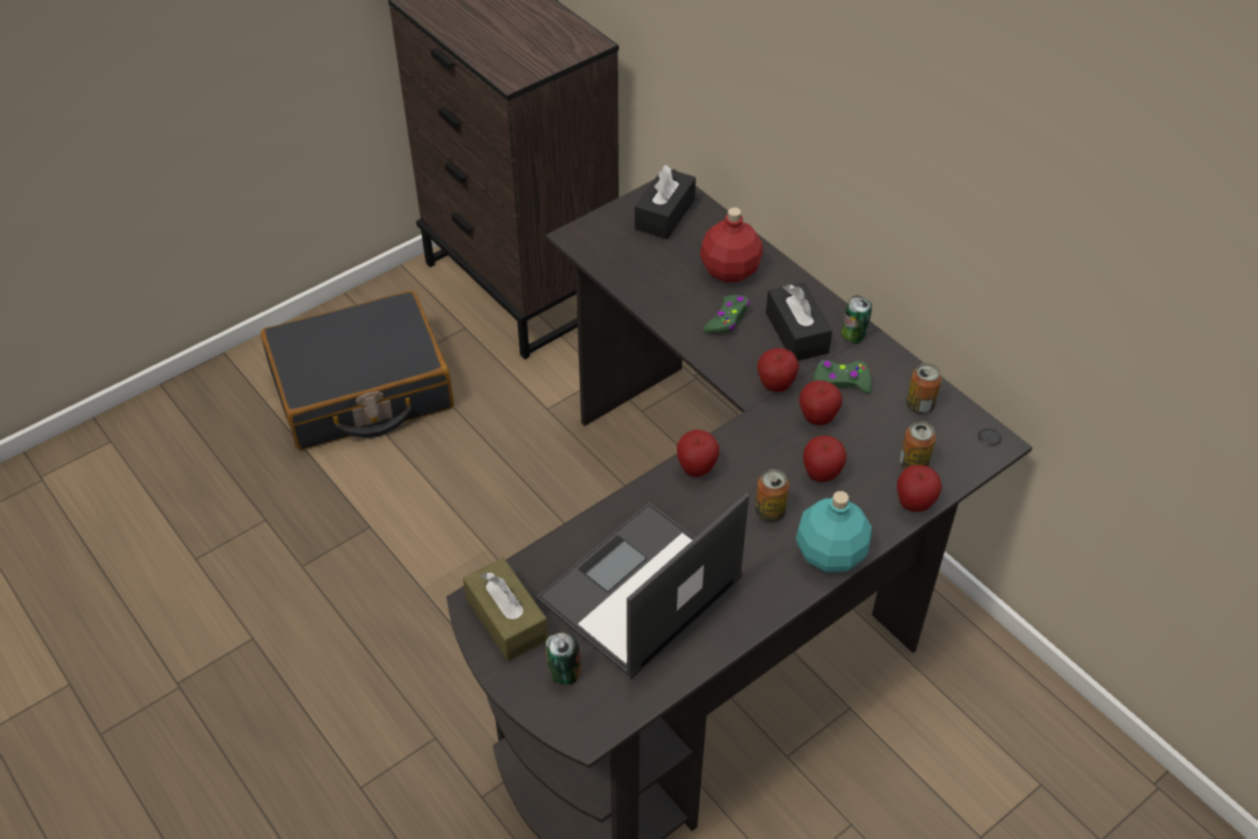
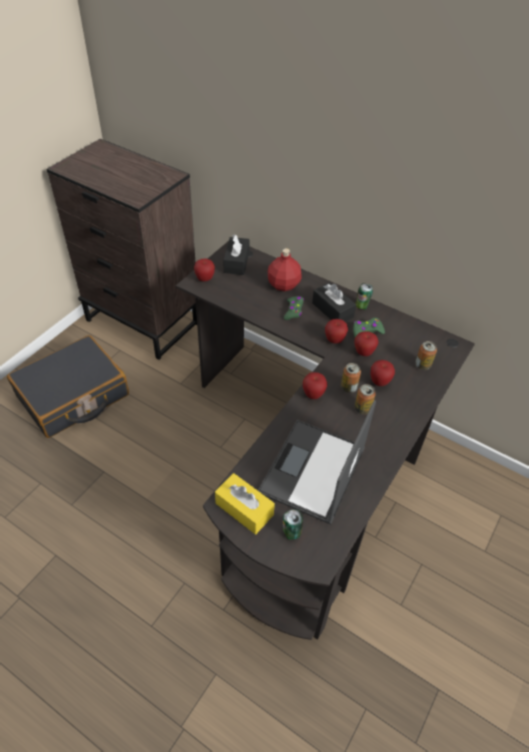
camera: 20 degrees left, 0 degrees up
(506, 619) = (244, 509): brown tissue box -> yellow tissue box
(830, 553) = (403, 423): turquoise bottle -> none
(914, 504) = (433, 386): apple -> apple (205, 279)
(919, 405) = (411, 334): can -> can (348, 387)

